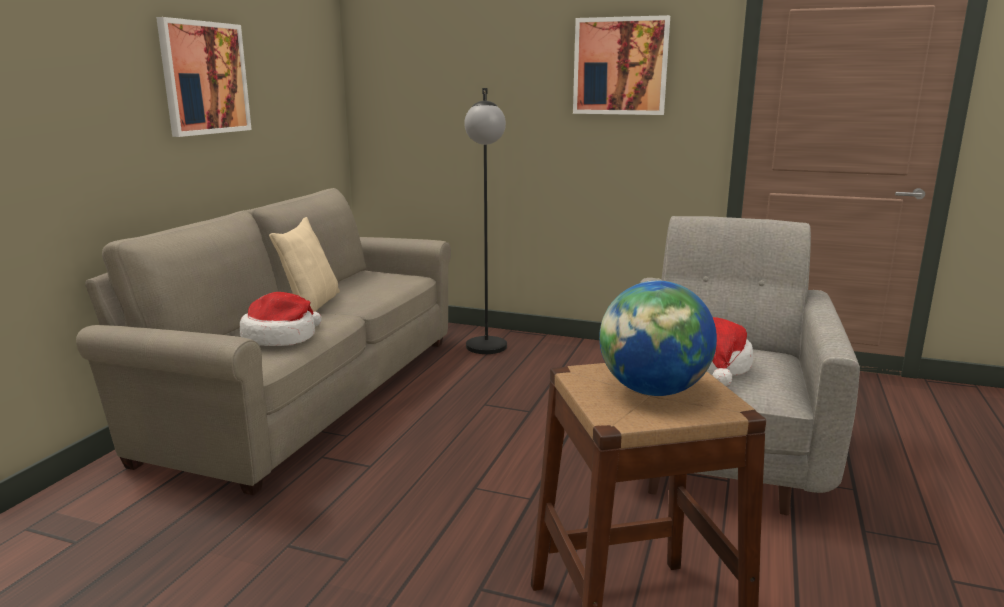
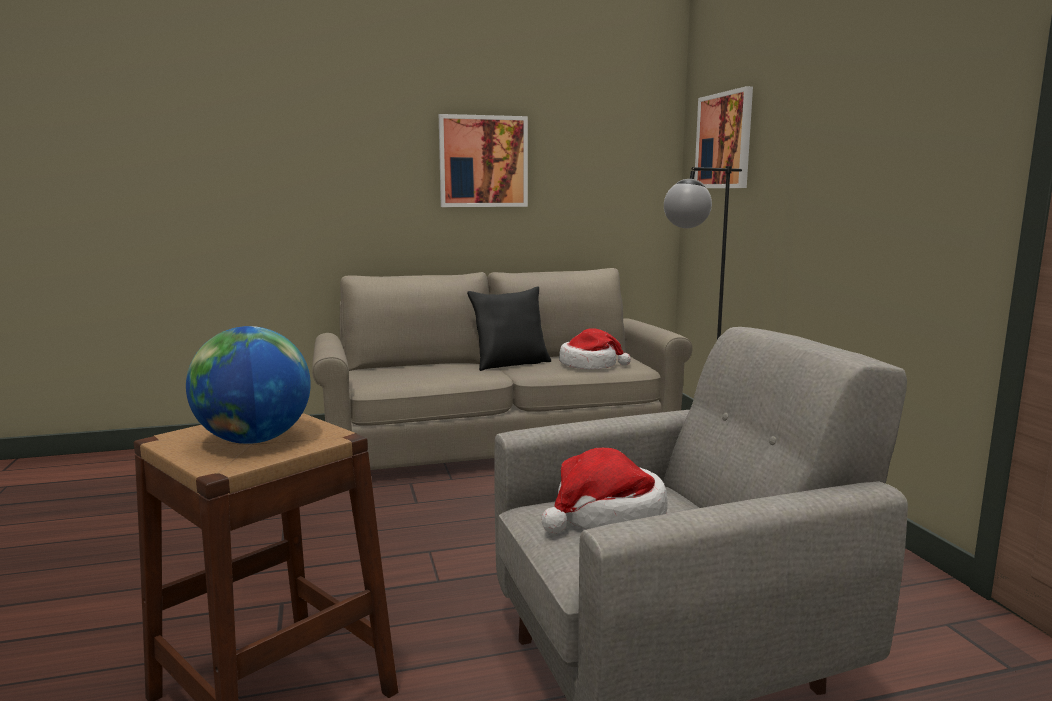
camera: 55 degrees right, 5 degrees down
(281, 337) = (427, 375): hat -> hat (590, 365)
(311, 304) = (510, 364): beige pillow -> black pillow
(620, 66) = (889, 131): picture -> picture (724, 141)

